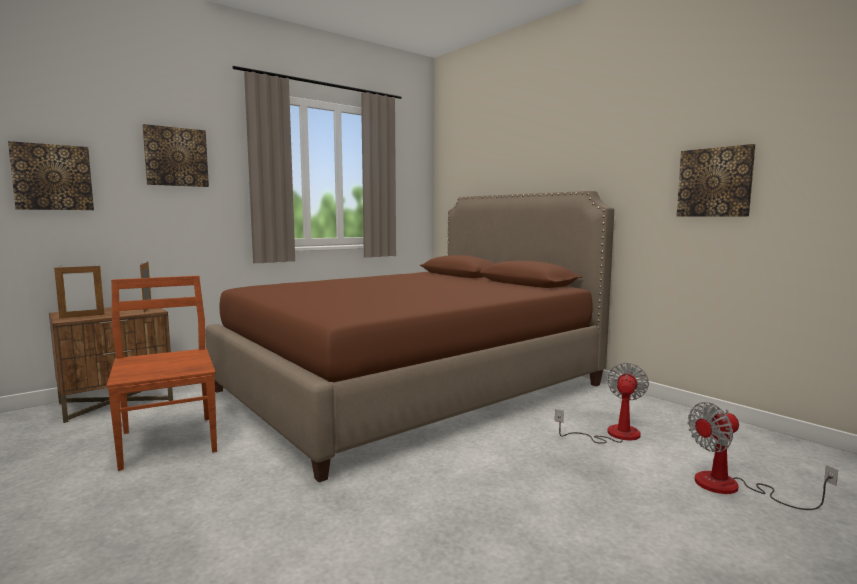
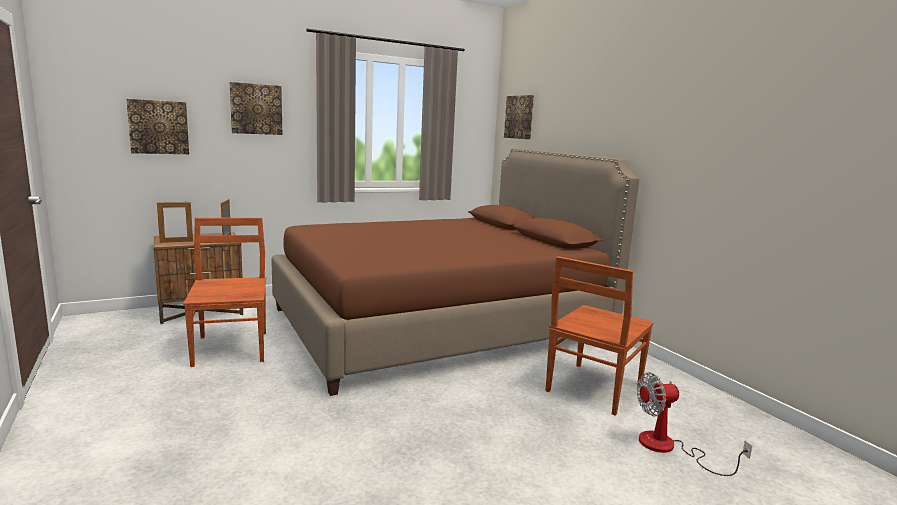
camera: 10 degrees right, 5 degrees up
(612, 434) = (593, 388): fan -> brown chair
(715, 182) = (726, 165): picture -> picture (519, 117)

